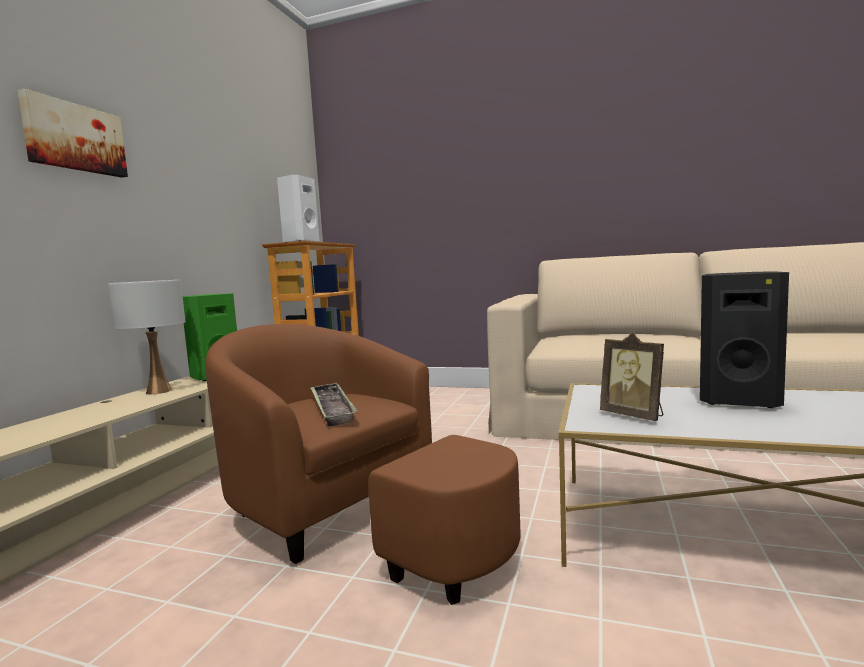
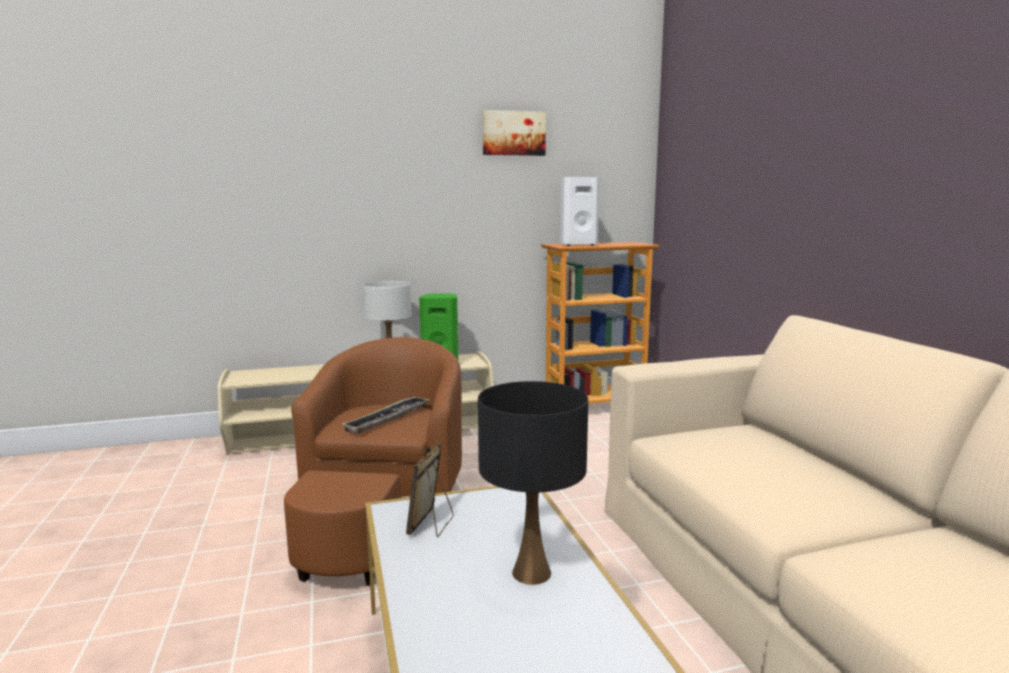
camera: 55 degrees right, 5 degrees up
(74, 138) = (363, 178): picture -> picture (513, 133)
(738, 400) = (532, 573): black speaker -> black table lamp

